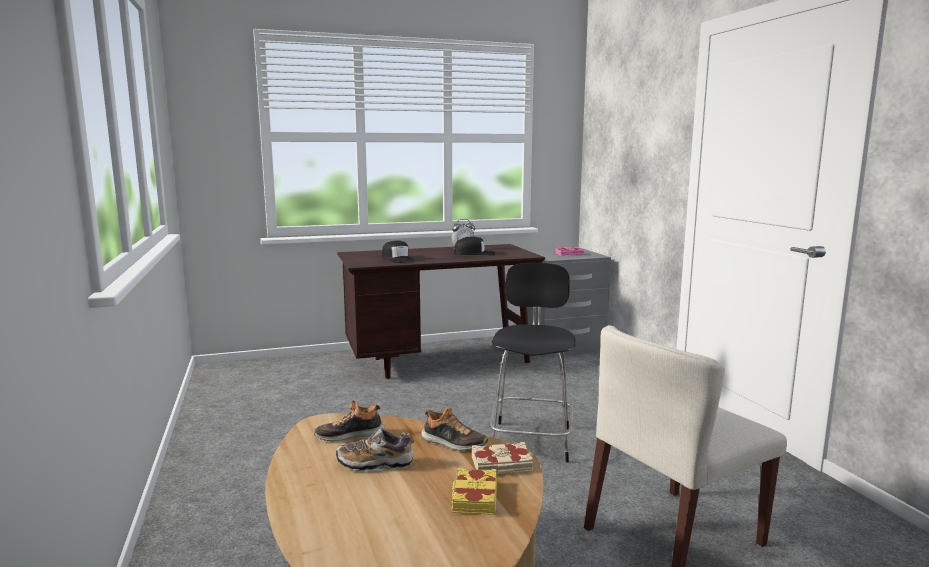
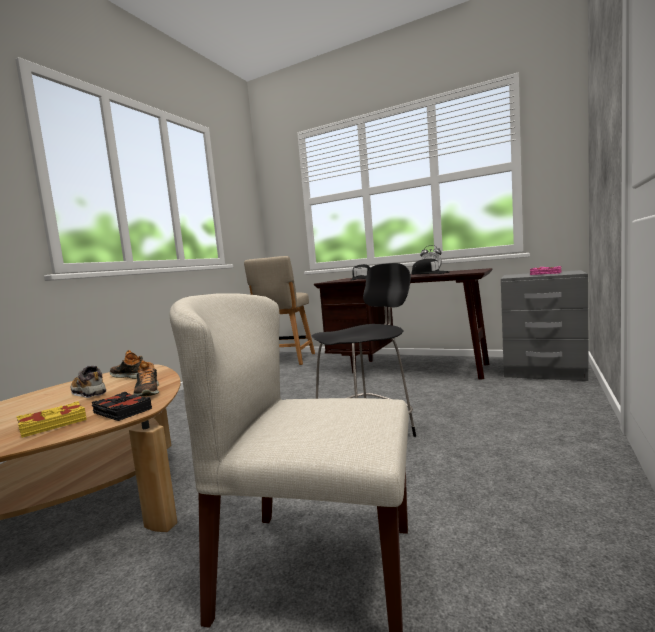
camera: 45 degrees right, 5 degrees down
(248, 376) = (286, 360): none -> beige chair
(502, 465) = (121, 411): beige book -> black book

